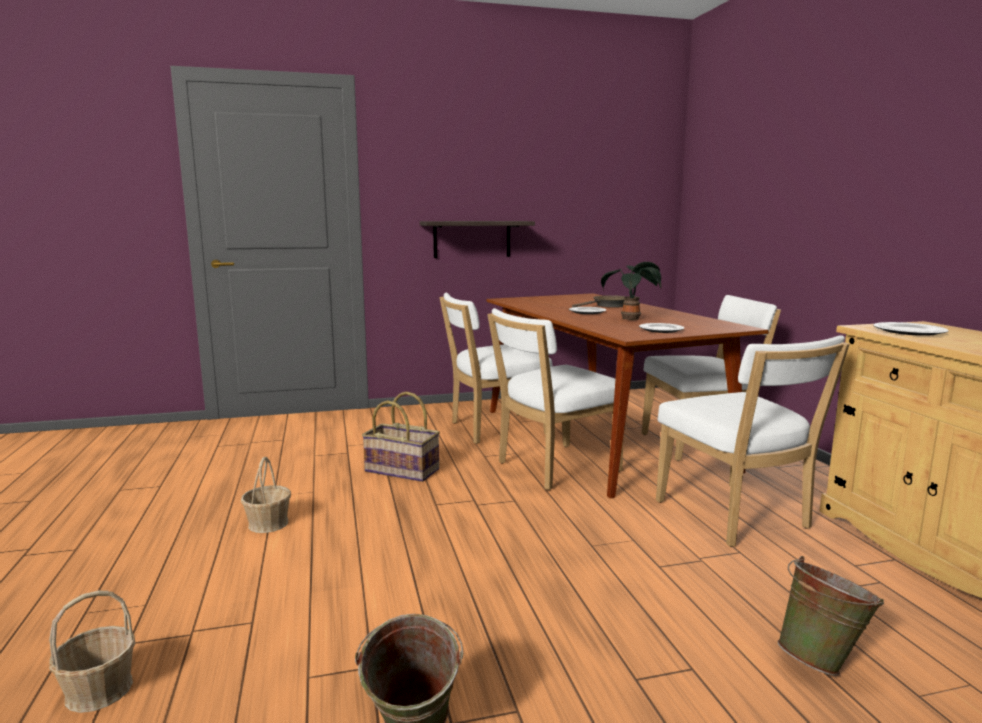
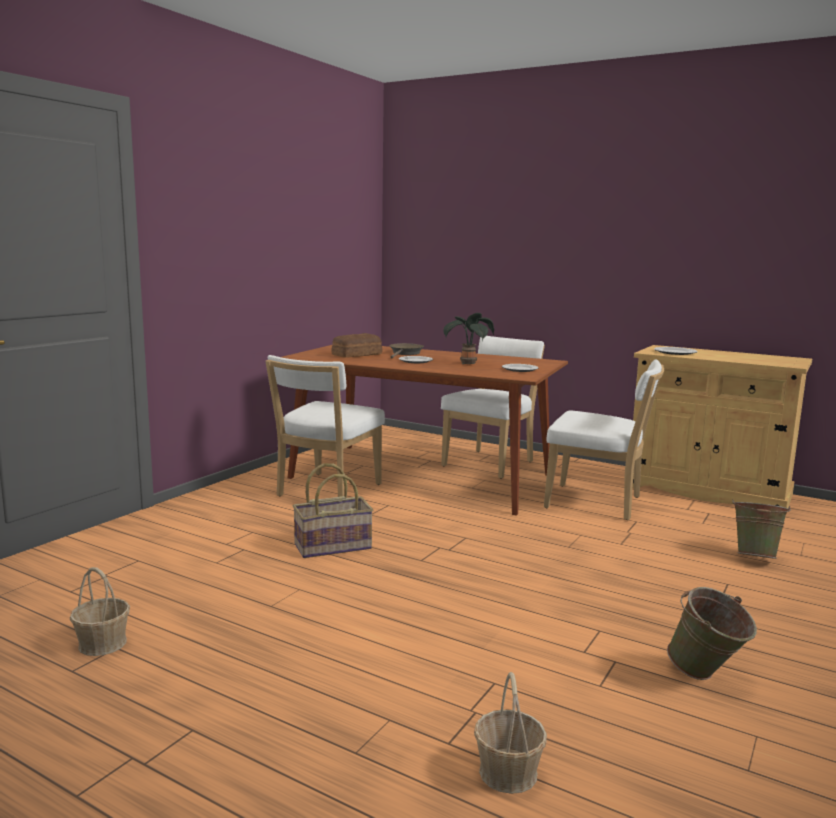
camera: 45 degrees left, 0 degrees up
(268, 523) = (328, 625): basket -> basket (102, 643)
(472, 239) = (241, 293): shelf -> none
(553, 468) = (439, 507): white chair -> none
(559, 302) = (355, 354): none -> bread

